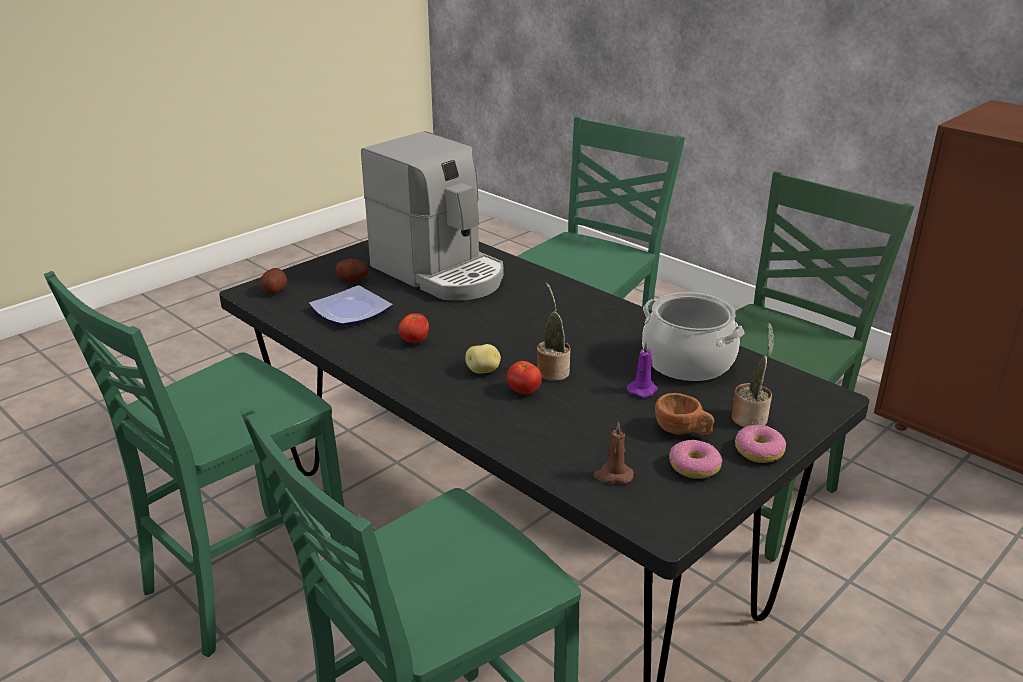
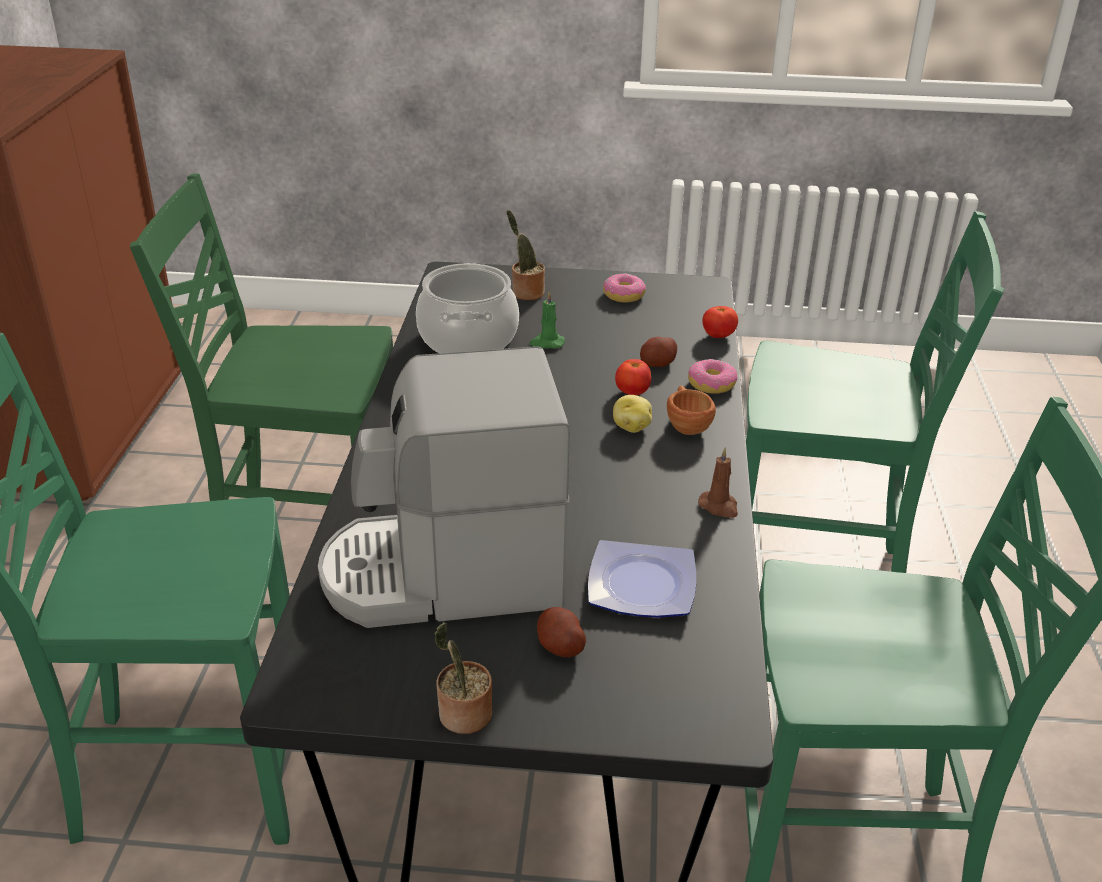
camera: 130 degrees left, 5 degrees up
(274, 291) = (688, 702): potato -> potato (657, 364)
(414, 341) = (639, 496): tomato -> tomato (718, 336)
(440, 273) = (445, 575): coffee machine -> coffee machine turned 105 degrees counterclockwise
(552, 371) = (579, 393): potted plant -> potted plant (463, 716)
(613, 475) = (681, 318): brown candle -> brown candle (719, 506)
(643, 389) = (546, 343): purple candle -> green candle
(682, 431) = (585, 311): brown cup -> brown cup (686, 425)
(758, 451) = (568, 280): donut -> donut (711, 384)

